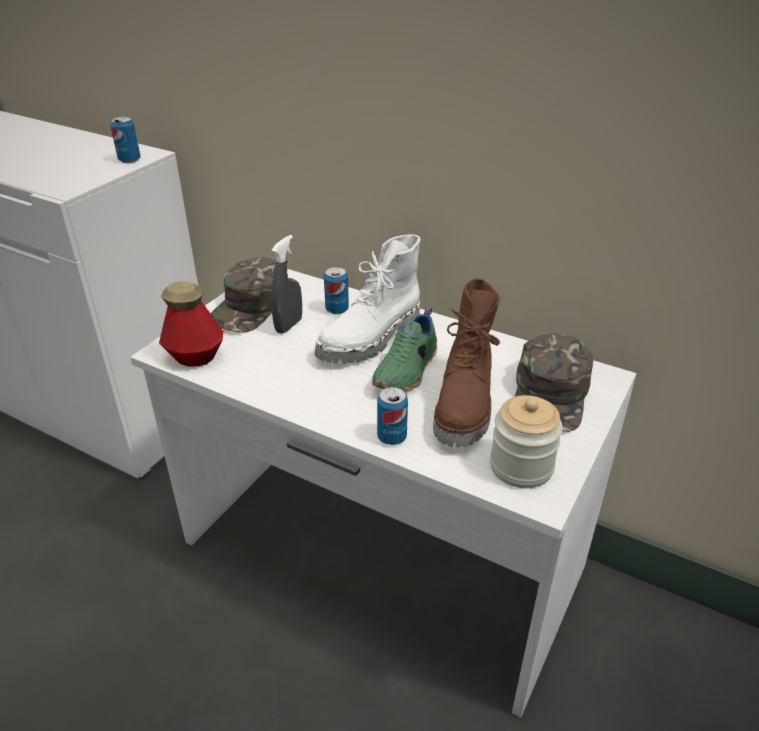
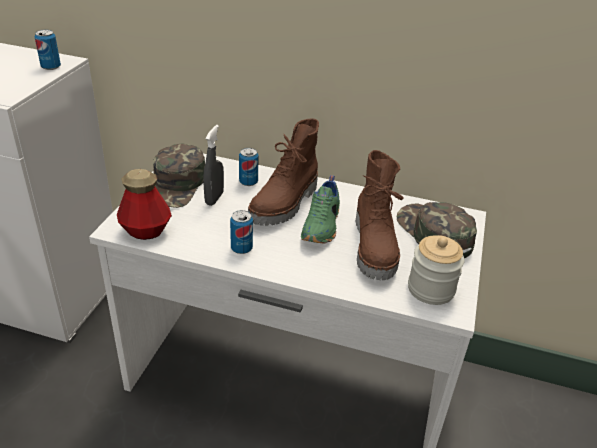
camera: 15 degrees left, 0 degrees up
(371, 340) = (285, 205): white boot -> brown boot
(392, 437) = (329, 278): can -> can (241, 248)
(551, 394) = (433, 233): green cap -> green cap turned 150 degrees clockwise

